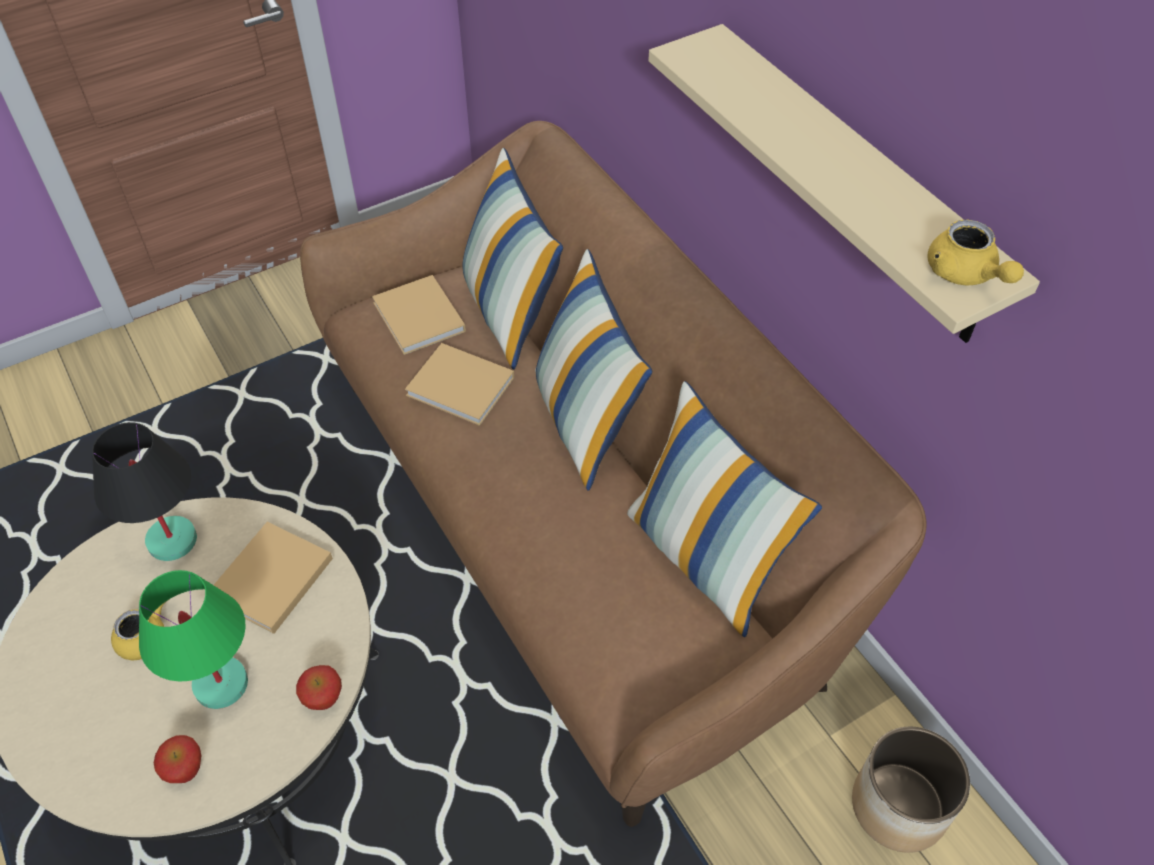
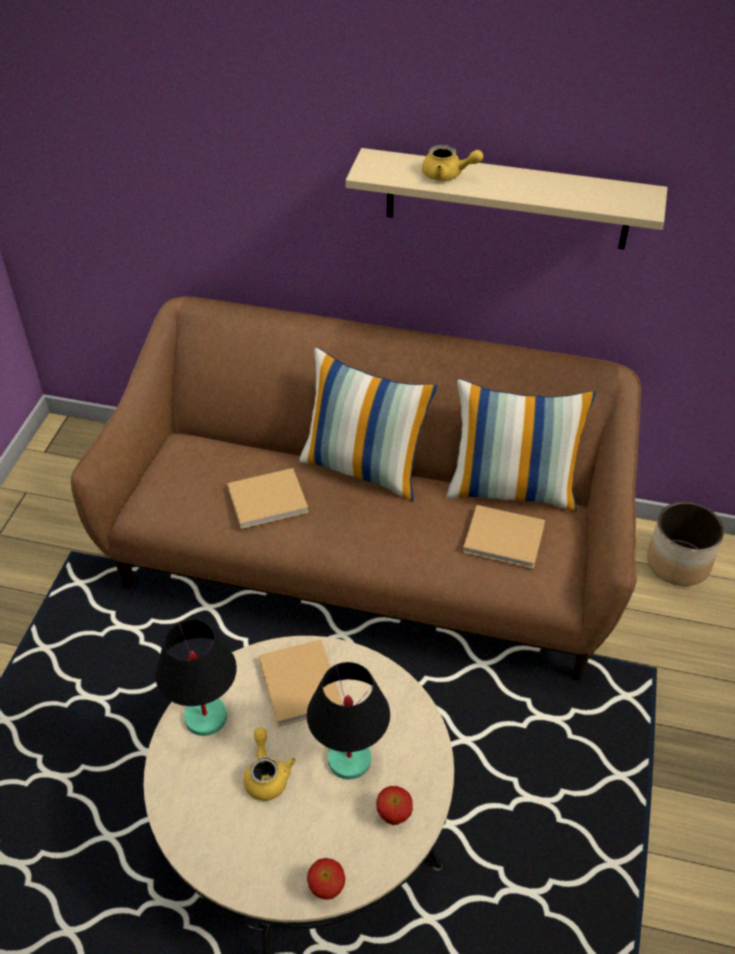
camera: 45 degrees left, 5 degrees down
(220, 685) = (350, 760): green table lamp -> black table lamp
(324, 700) = (419, 714): apple -> apple (327, 890)
(420, 319) = (189, 481): beige book -> beige book (506, 539)
(511, 311) = (240, 440): pillow -> none
(965, 274) = (638, 200): yellow teapot -> yellow teapot (447, 175)

